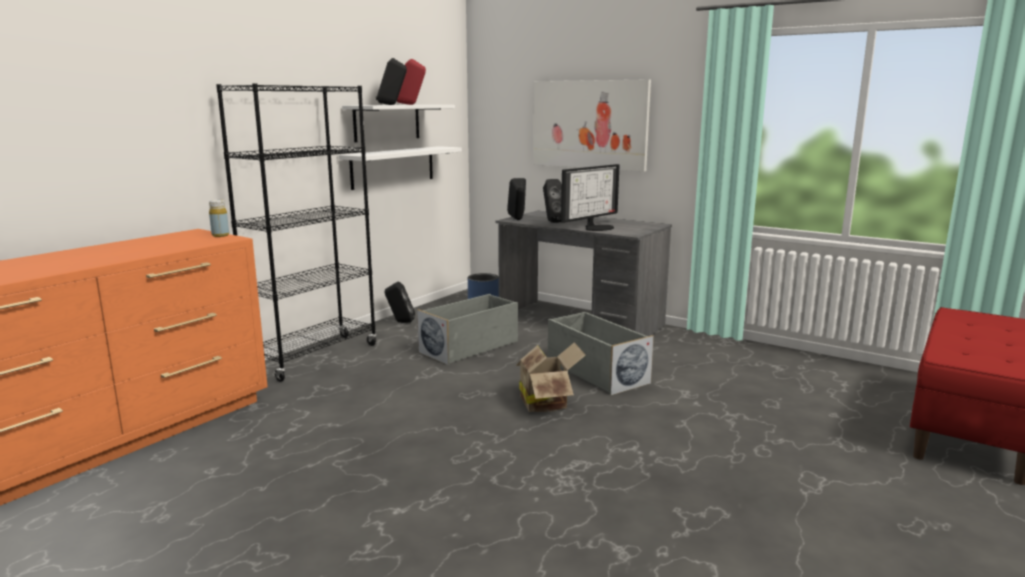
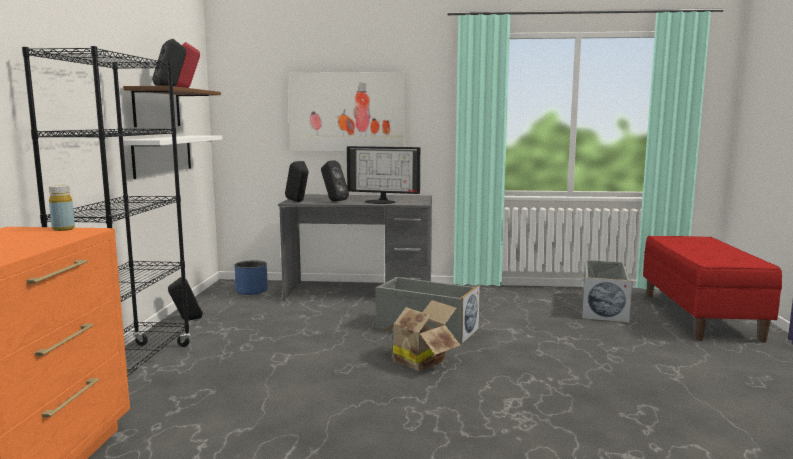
camera: 30 degrees left, 5 degrees down
(387, 122) = (157, 108): white shelf -> brown shelf
(470, 346) = (289, 329): grey storage box -> grey storage box (603, 307)
(597, 227) = (381, 201): monitor -> monitor turned 90 degrees clockwise

